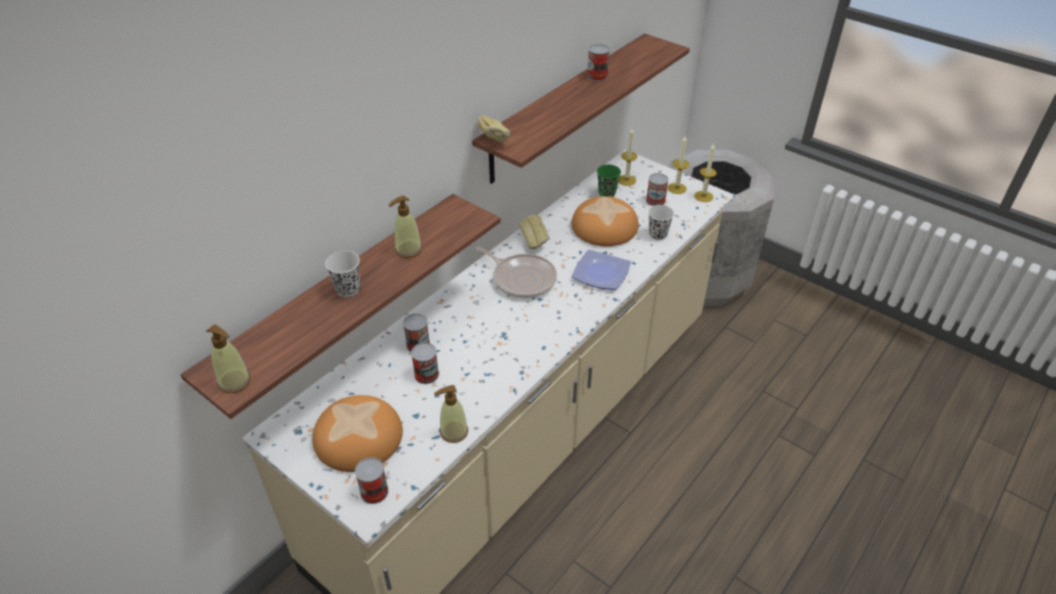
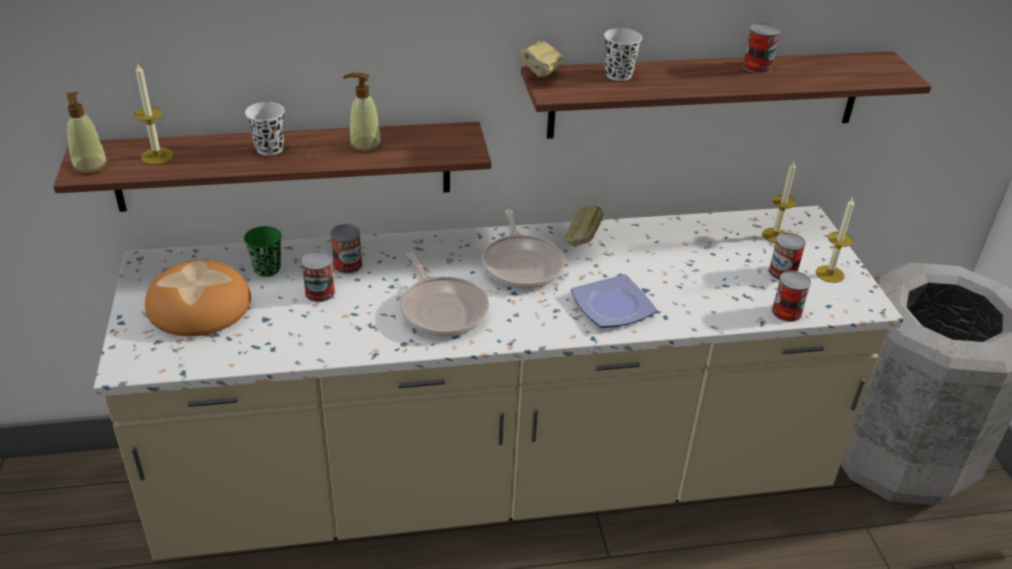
camera: 40 degrees right, 5 degrees down
(374, 492) = (151, 354): can -> can (786, 312)
(453, 432) = (274, 352): soap dispenser -> none
(515, 336) = (442, 309): none -> frying pan
(604, 227) = (680, 266): bread -> none
(607, 193) = (732, 236): green cup -> green cup (267, 269)
(657, 235) = (735, 306): white cup -> white cup (618, 75)
(703, 196) = (854, 299): candle -> candle (157, 156)

